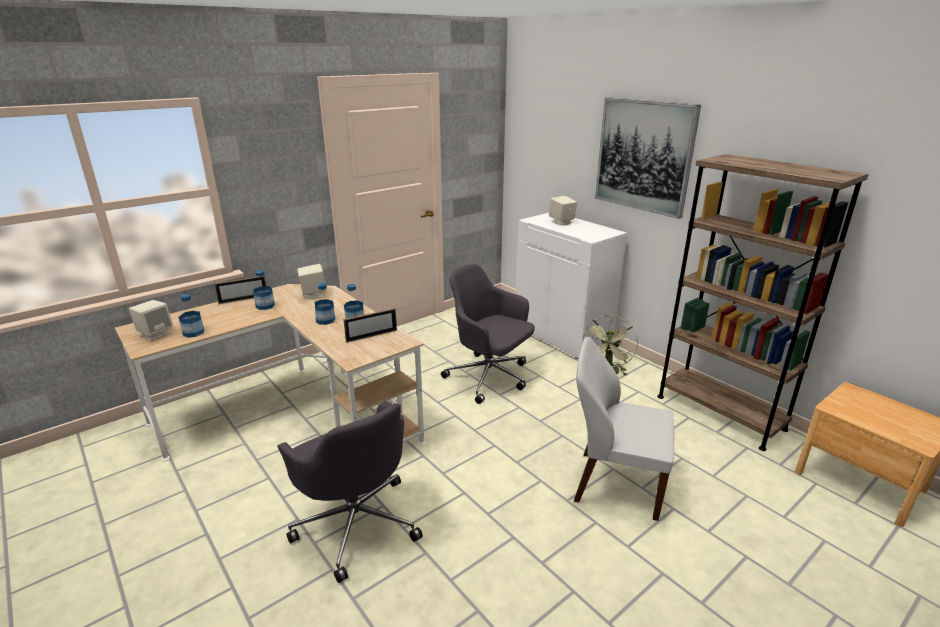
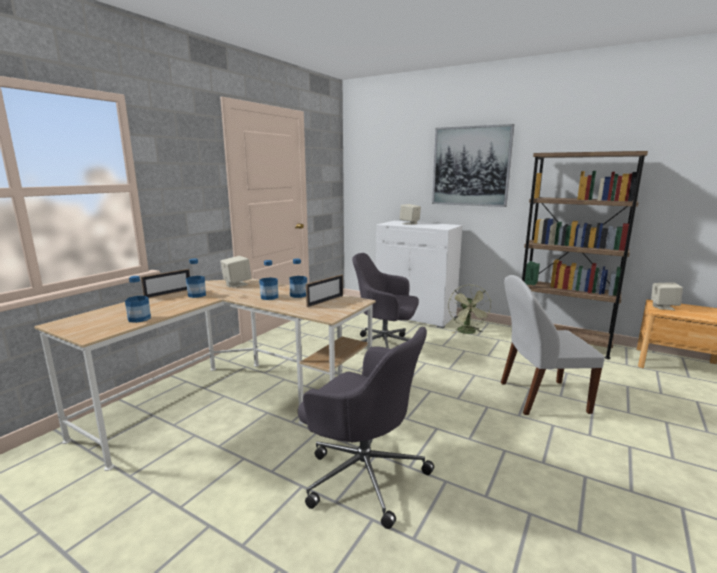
camera: 20 degrees left, 10 degrees down
(155, 334) = (93, 324): beige speaker -> beige speaker (663, 307)

